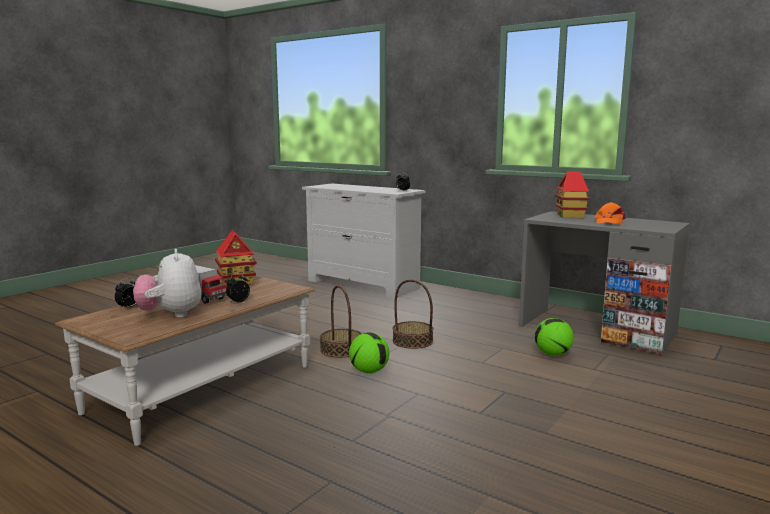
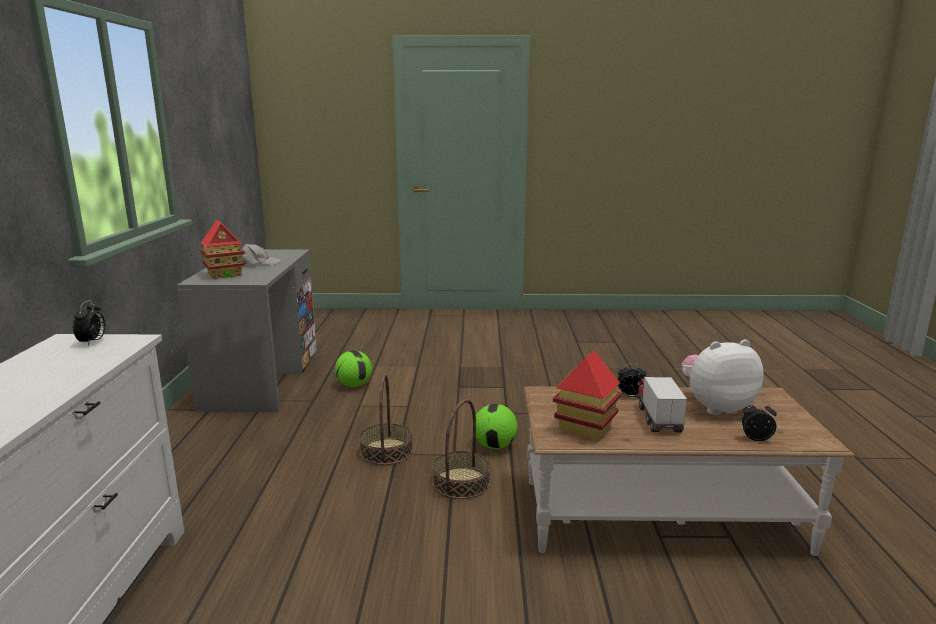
camera: 125 degrees left, 5 degrees up
(171, 314) = (715, 407): plush toy -> plush toy turned 135 degrees counterclockwise
(609, 221) = (257, 263): orange cap -> grey cap

